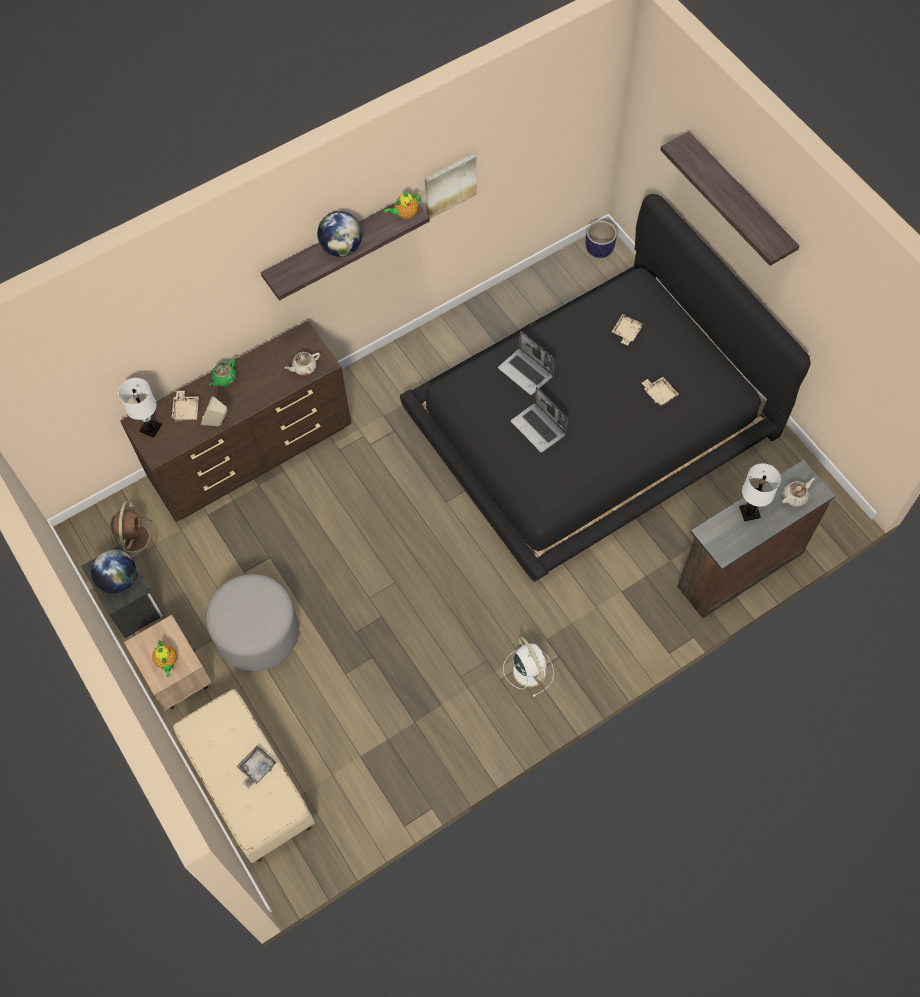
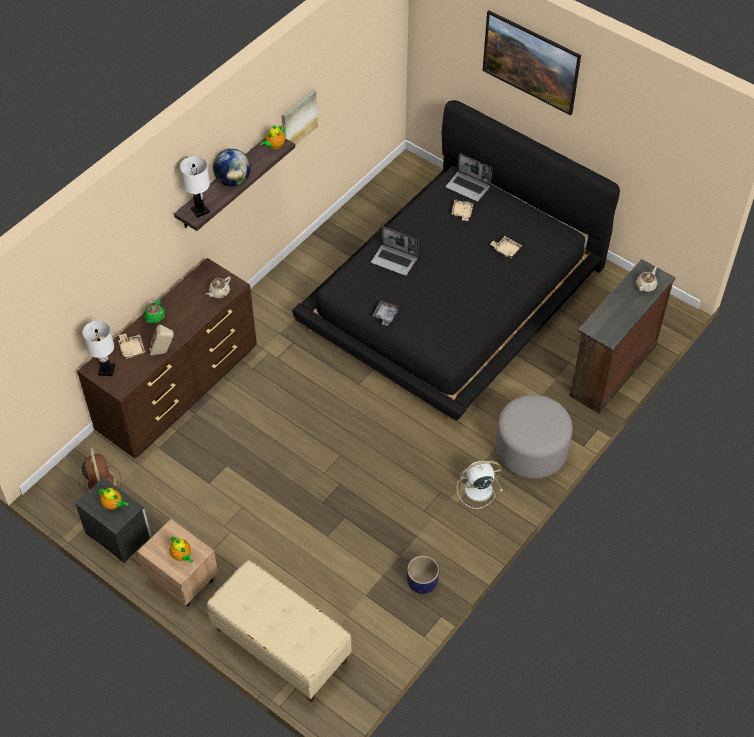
camera: 20 degrees left, 10 degrees down
(119, 580) = (113, 505): globe -> teapot
(256, 768) = (293, 613): grey tray -> grey tray (385, 315)
(257, 633) = (239, 527): grey ottoman -> grey ottoman (530, 450)
(528, 669) = (477, 489): white fan -> white fan turned 60 degrees counterclockwise
(539, 428) = (422, 298): laptop -> laptop (468, 187)
(599, 249) = (406, 168): planter -> planter (422, 583)
(739, 198) = (529, 77): shelf -> picture
(749, 512) = (617, 305): white table lamp -> white table lamp (200, 211)

